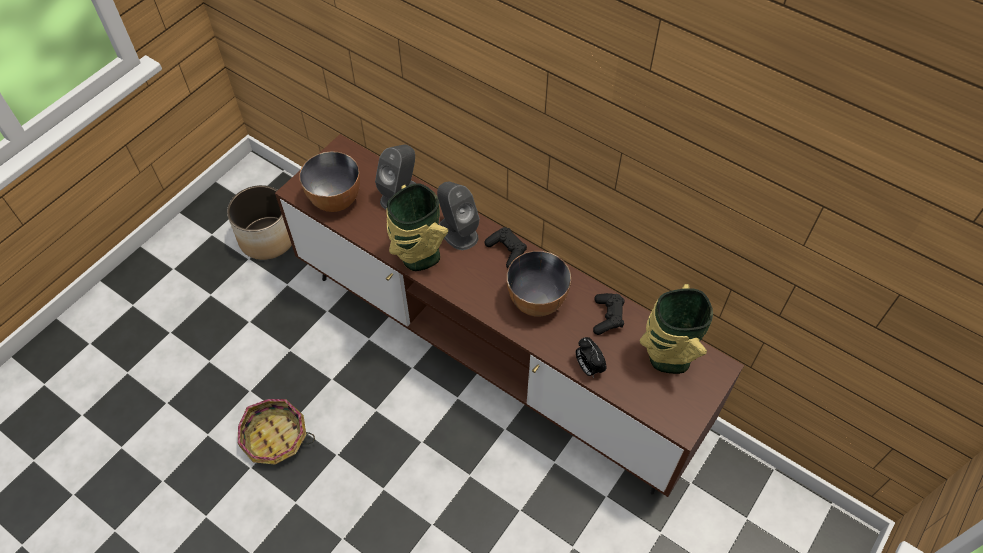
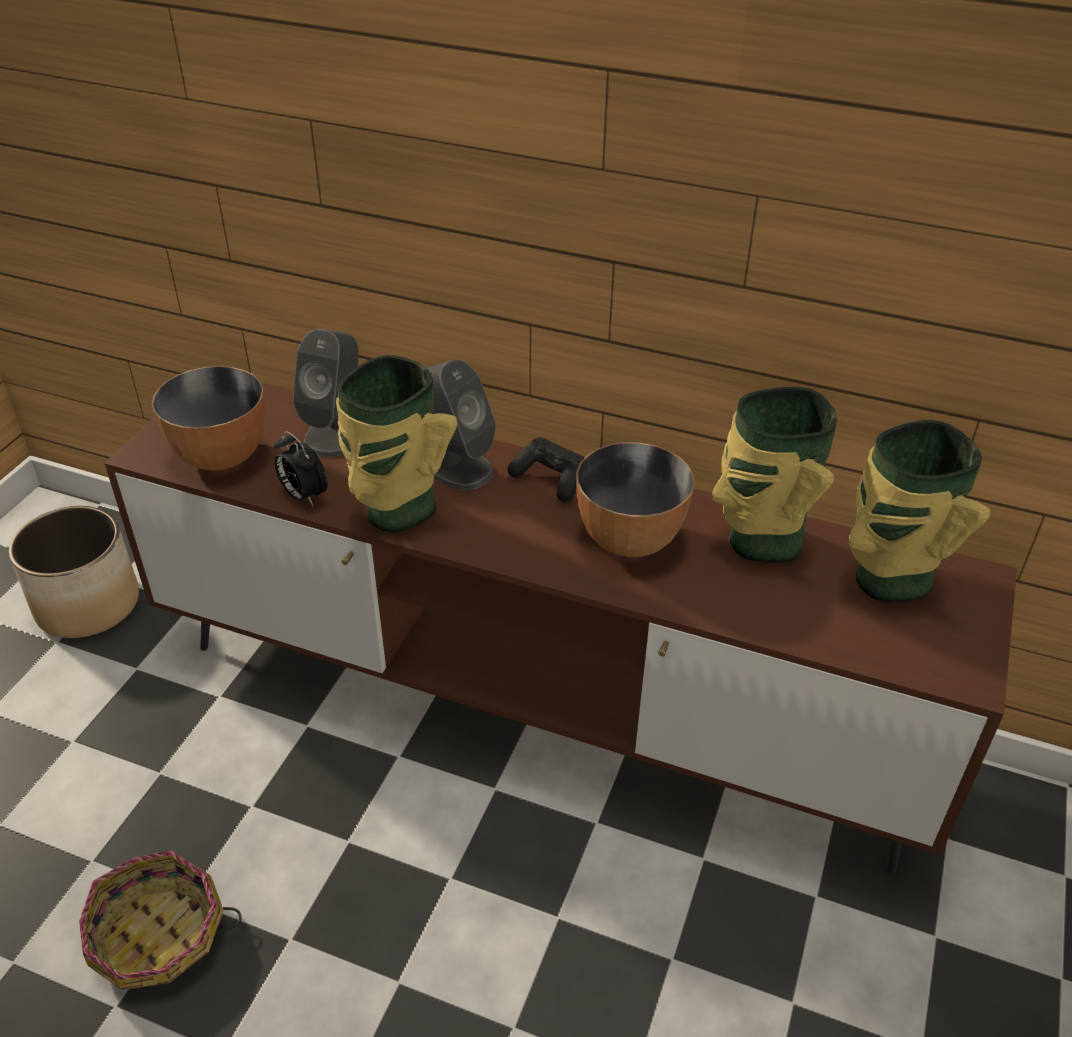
camera: 15 degrees left, 15 degrees down
(588, 367) = (762, 619): alarm clock -> alarm clock (303, 495)
(608, 317) = (761, 541): black game controller -> vase

